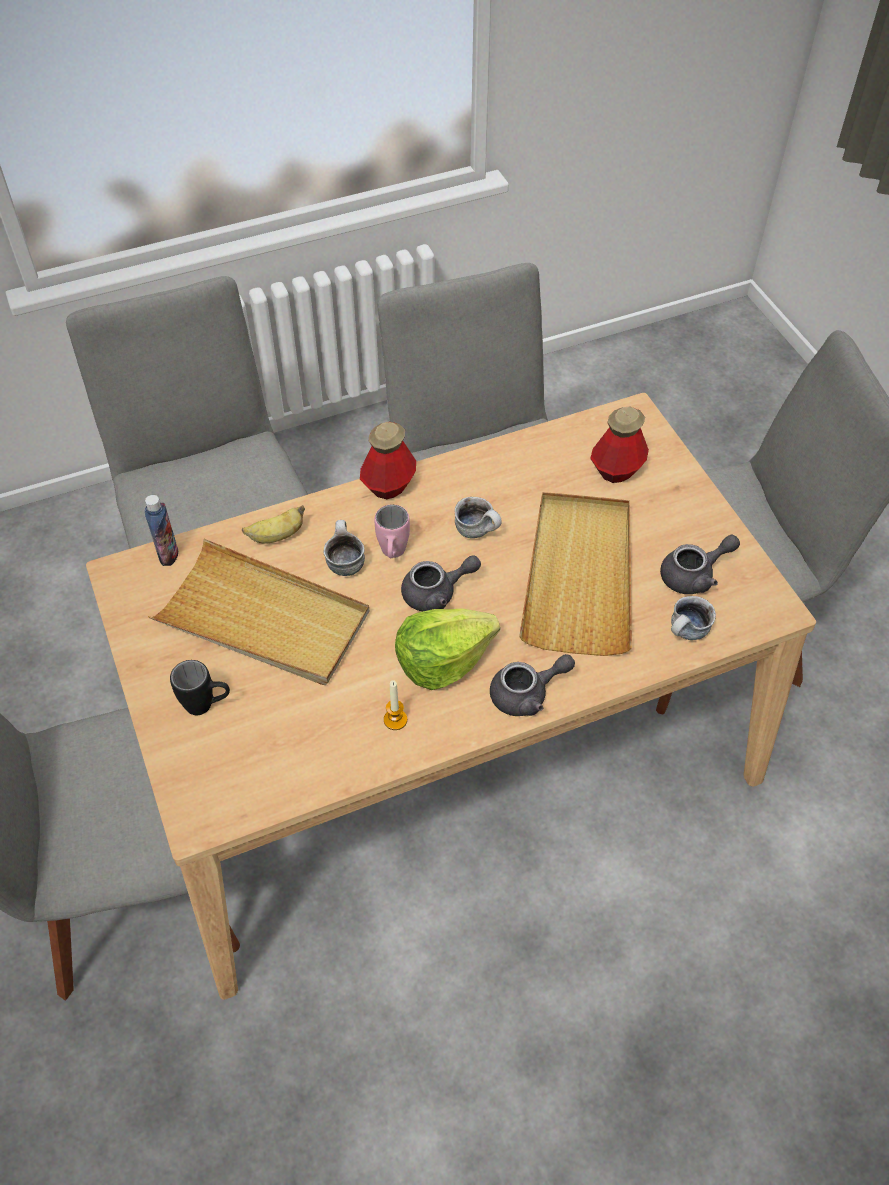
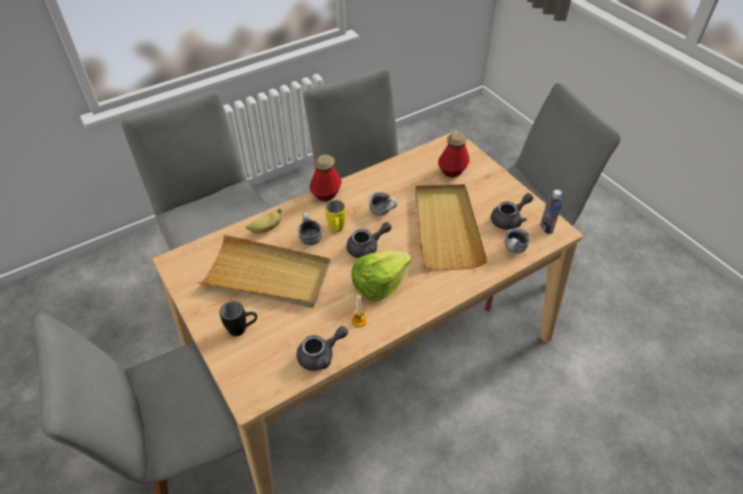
camera: 10 degrees left, 5 degrees down
(168, 554) = (202, 247): bottle -> bottle (546, 227)
(393, 555) = (337, 230): pink mug -> yellow mug
(527, 694) = (433, 296): grey teapot -> grey teapot (321, 355)

